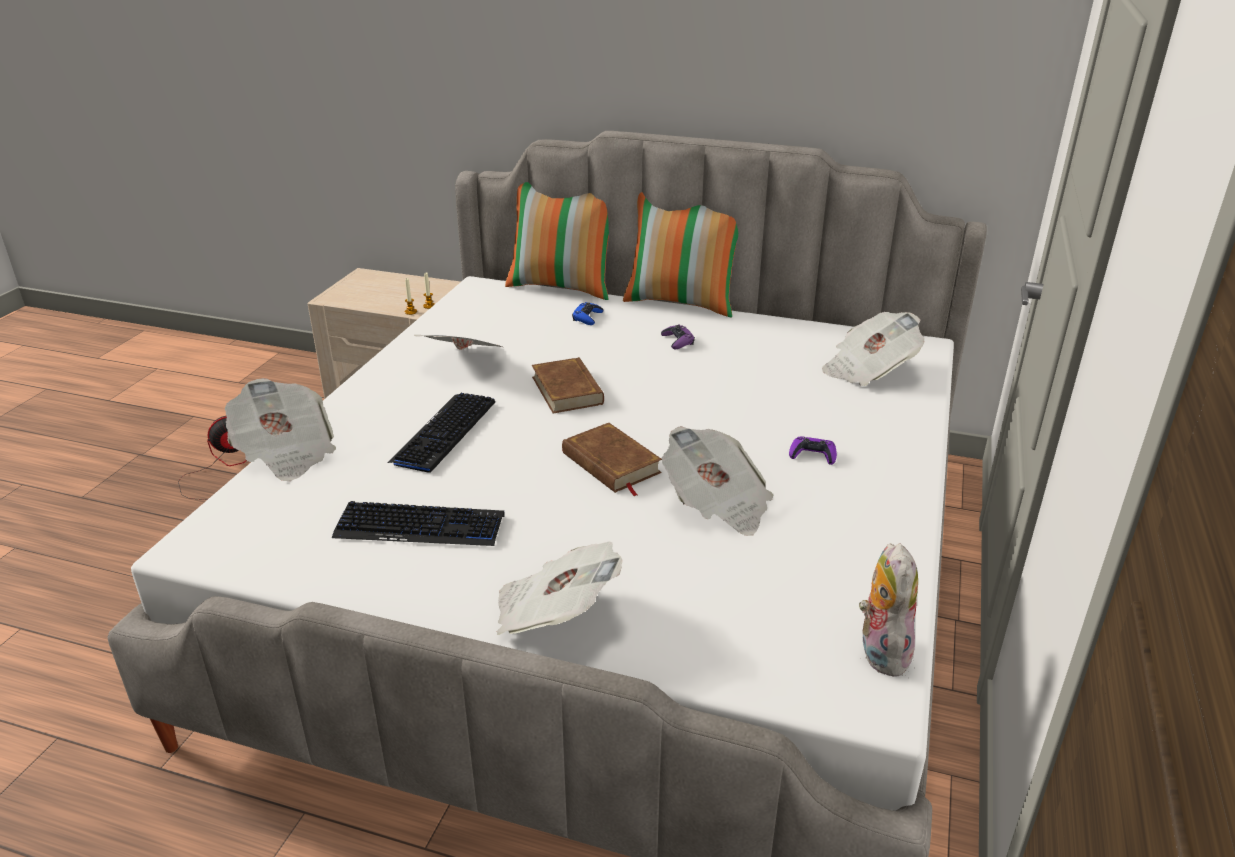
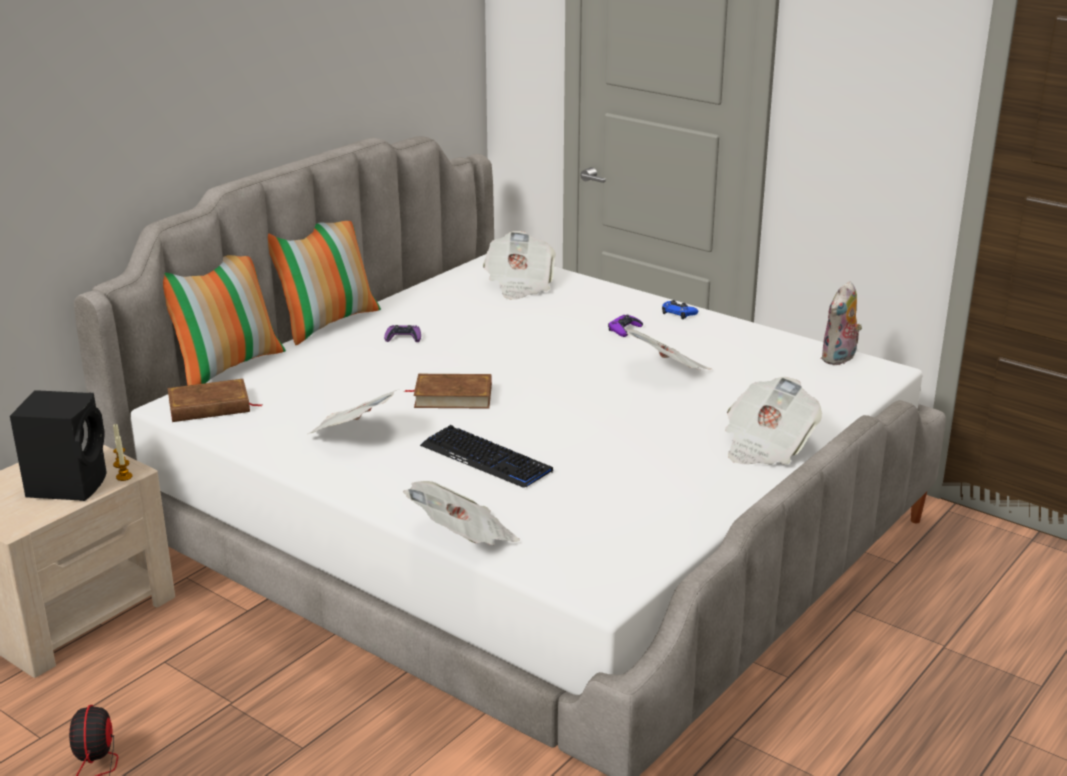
camera: 70 degrees left, 5 degrees down
(393, 298) = (69, 484): none -> black speaker
(420, 527) = (631, 484): keyboard -> none
(587, 317) = (314, 366): blue game controller -> blue game controller (678, 313)
(611, 464) = (587, 398): brown book -> brown book (209, 406)
(880, 650) = (839, 359): plush toy -> plush toy turned 75 degrees counterclockwise

